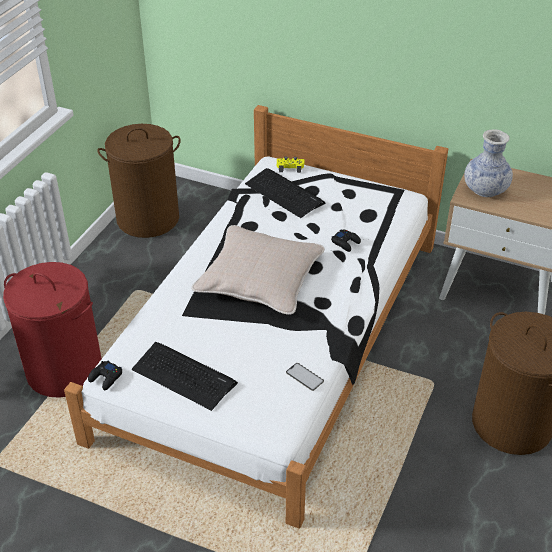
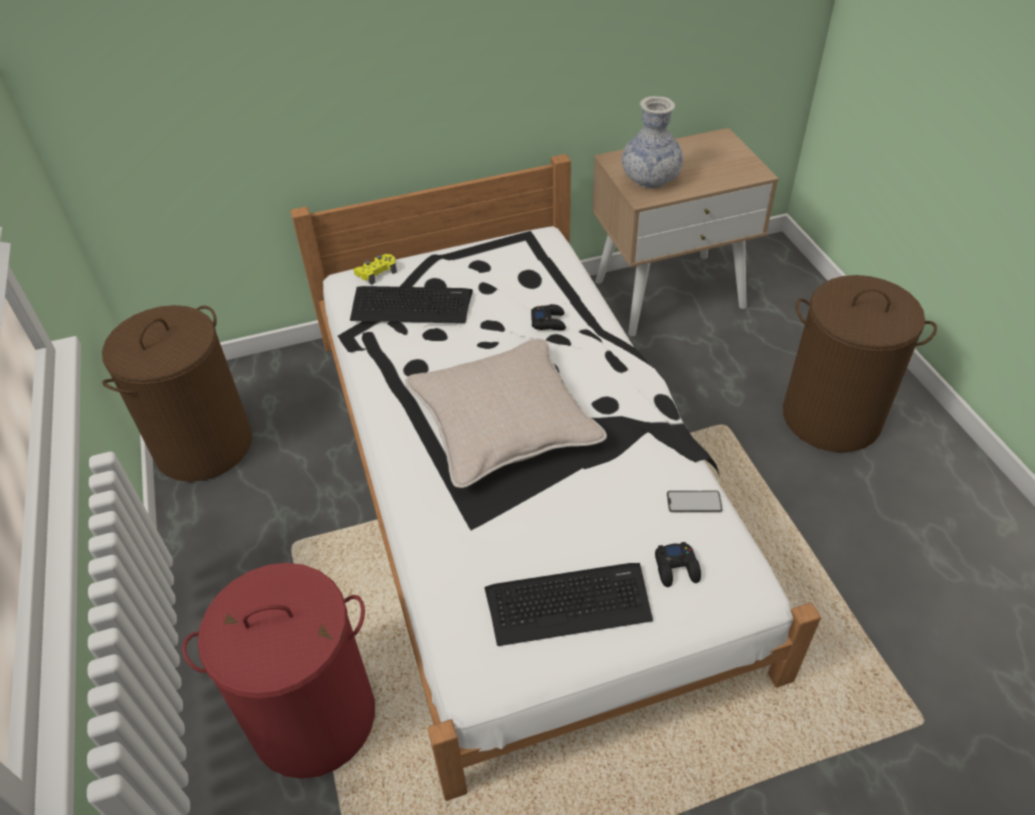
camera: 40 degrees left, 5 degrees up
(106, 378) = (477, 683): black game controller -> black game controller (677, 568)

